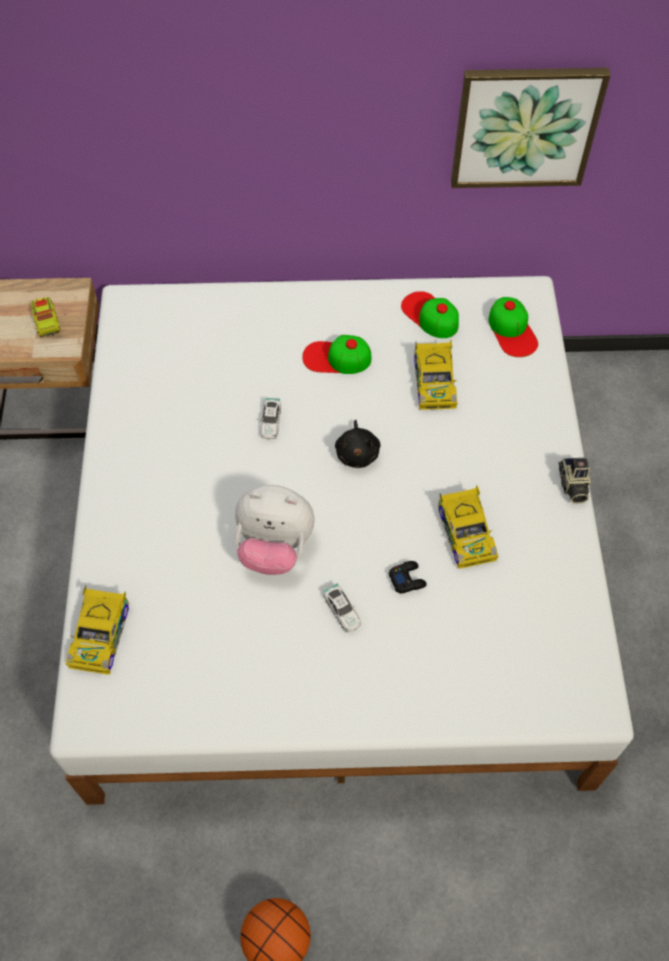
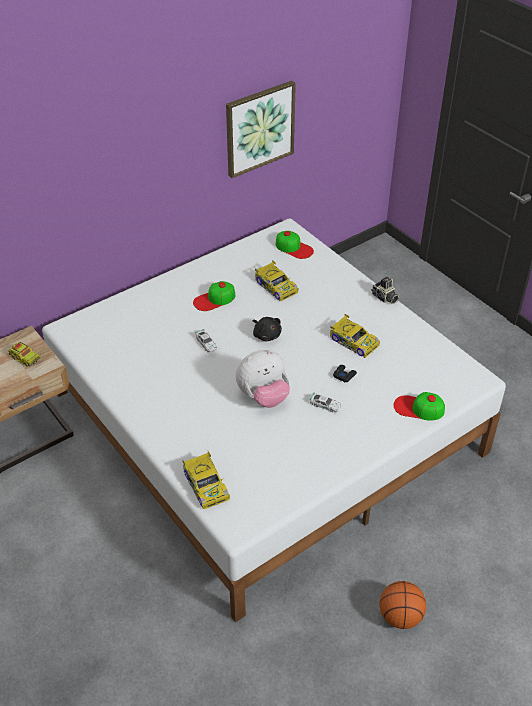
camera: 35 degrees left, 15 degrees down
(430, 315) = (245, 259): cap -> cap (418, 408)

